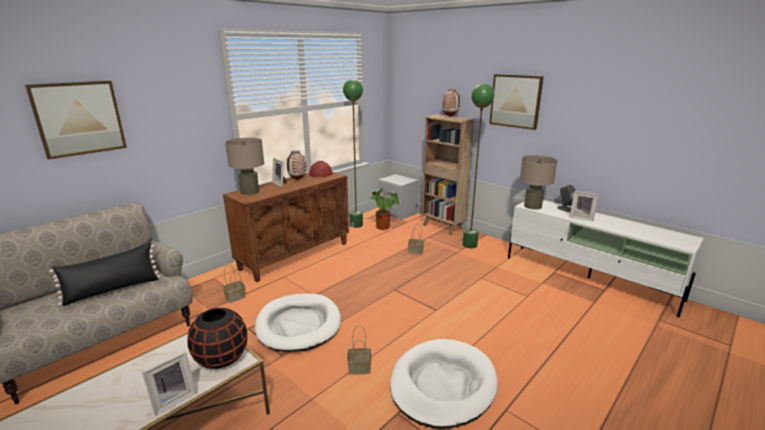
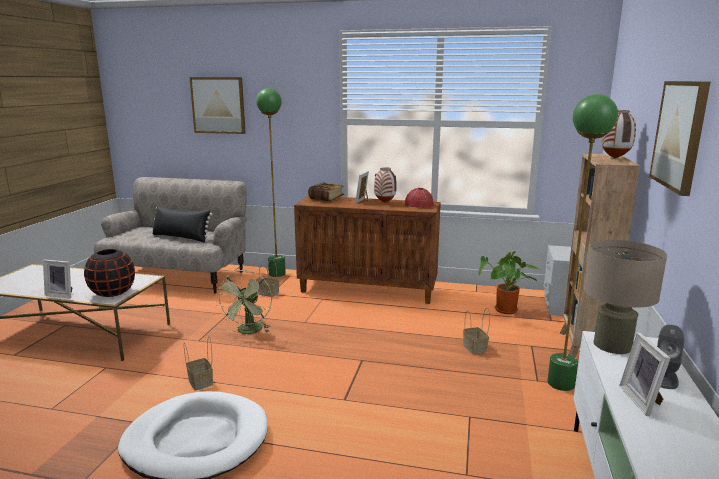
camera: 60 degrees right, 5 degrees down
(249, 191) = (326, 199): beige table lamp -> book
(299, 325) = (249, 332): white dog bed -> green fan
(356, 225) = (483, 295): green floor lamp -> green floor lamp (277, 274)

